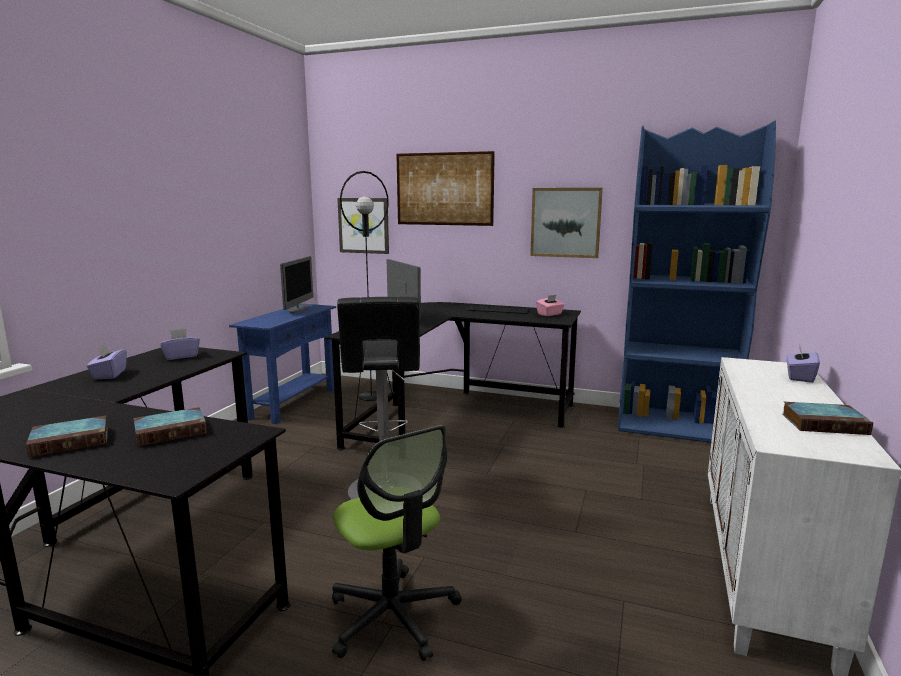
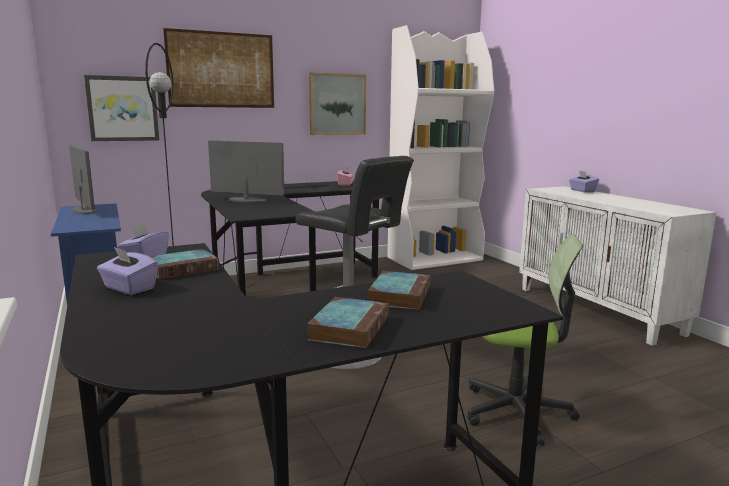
camera: 45 degrees left, 0 degrees up
(677, 426) = (435, 259): blue bookcase -> white bookcase
(825, 423) = (652, 204): book -> book (184, 269)

